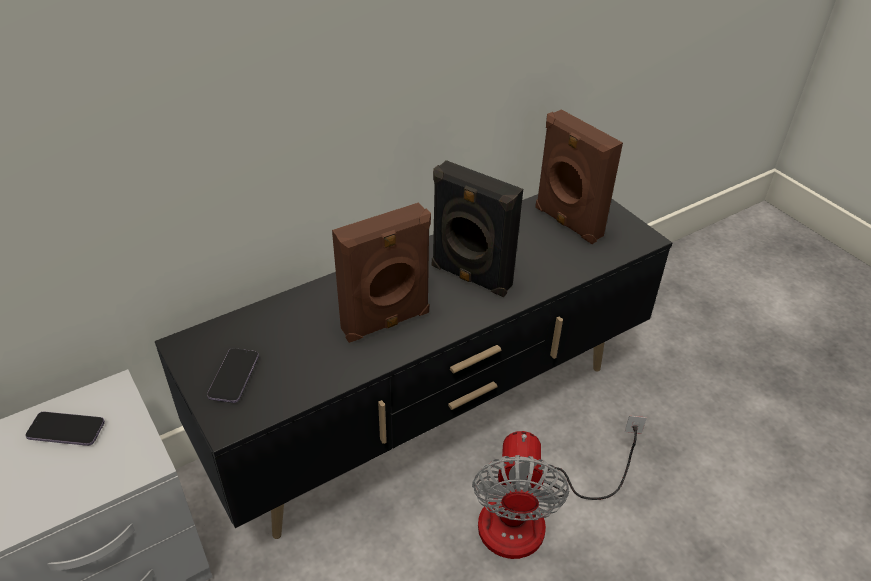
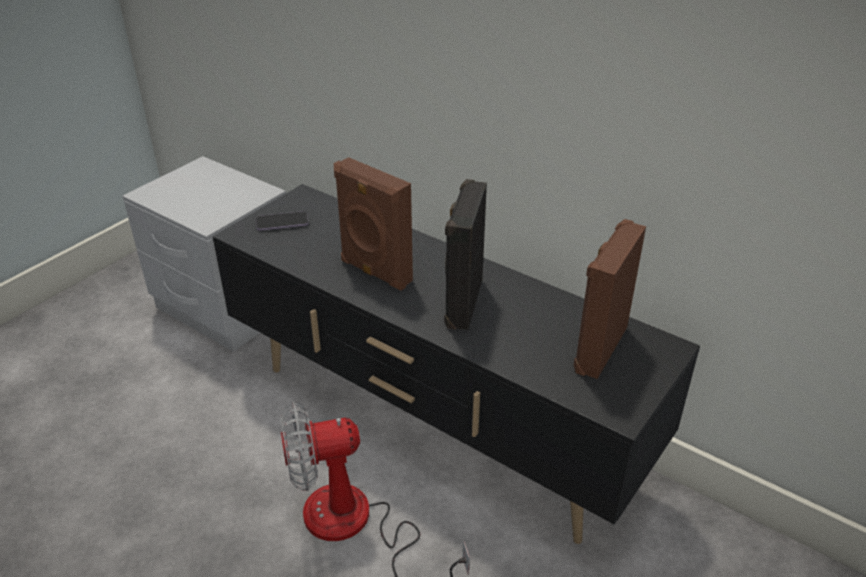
camera: 70 degrees right, 5 degrees down
(66, 430) = (225, 188): phone -> none

